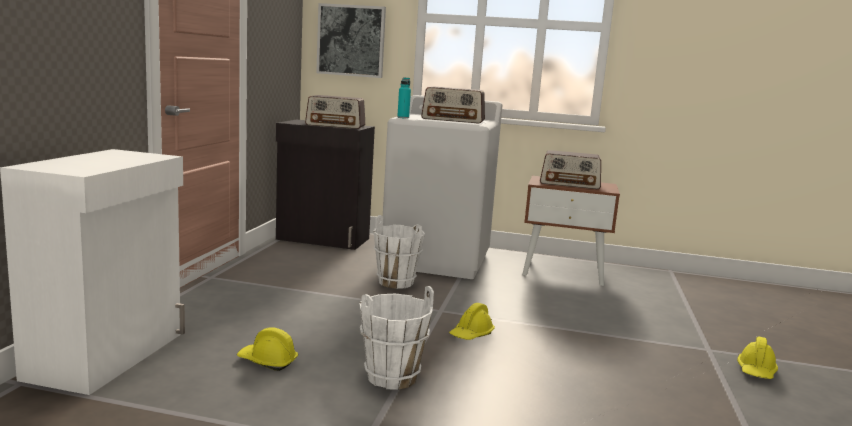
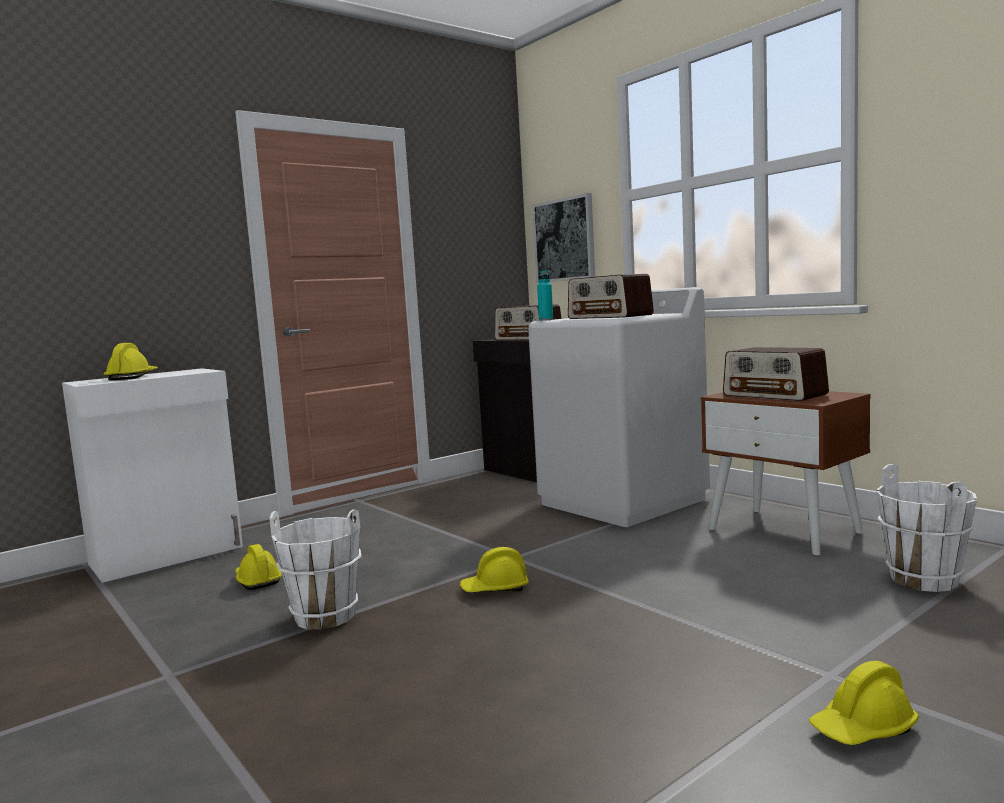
camera: 40 degrees right, 5 degrees down
(92, 162) = (132, 377): none -> yellow hard hat
(396, 282) = (523, 522): white bucket -> white bucket (924, 580)

